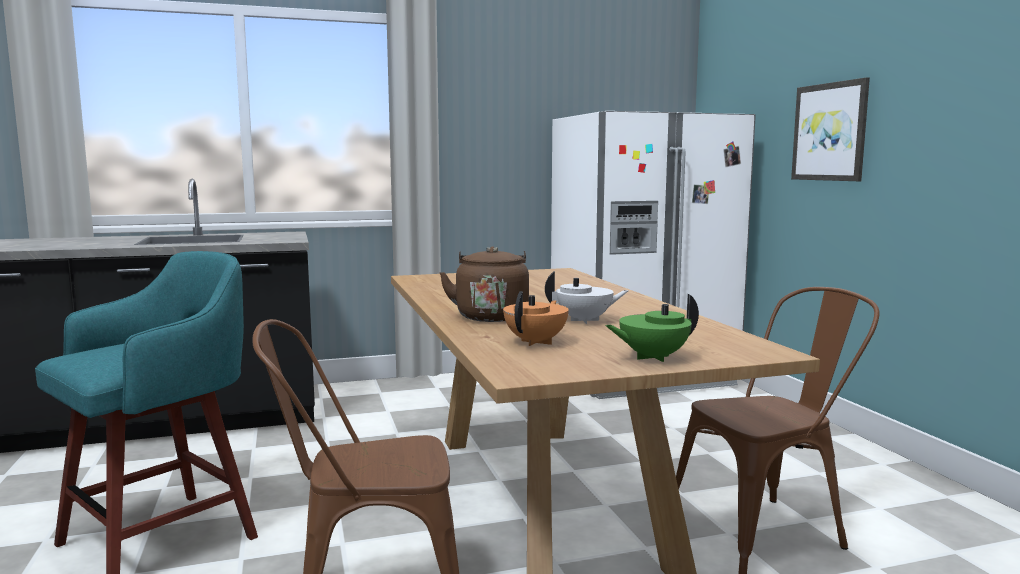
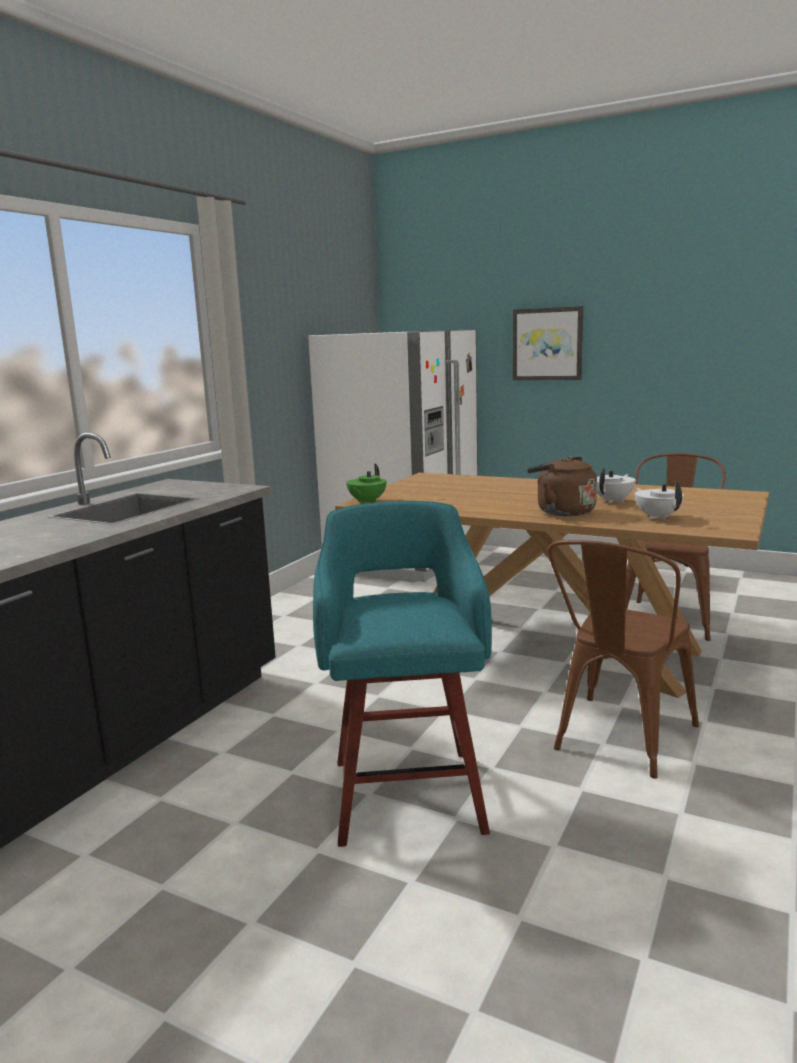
camera: 45 degrees left, 5 degrees up
(536, 342) = (657, 517): orange teapot -> white teapot
(652, 357) = (729, 509): green teapot -> green teapot (366, 502)

